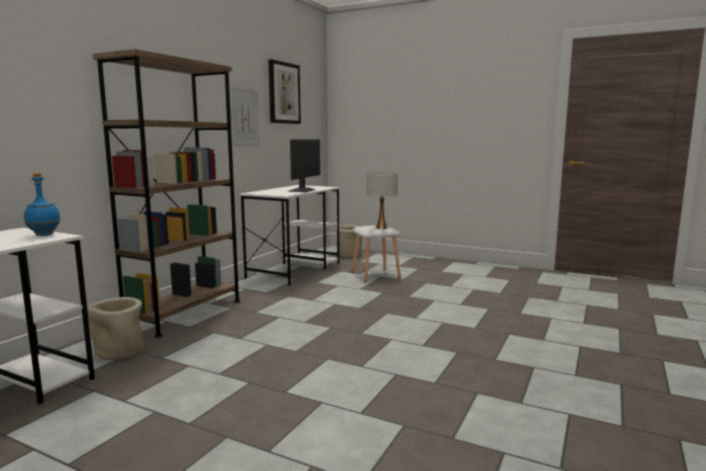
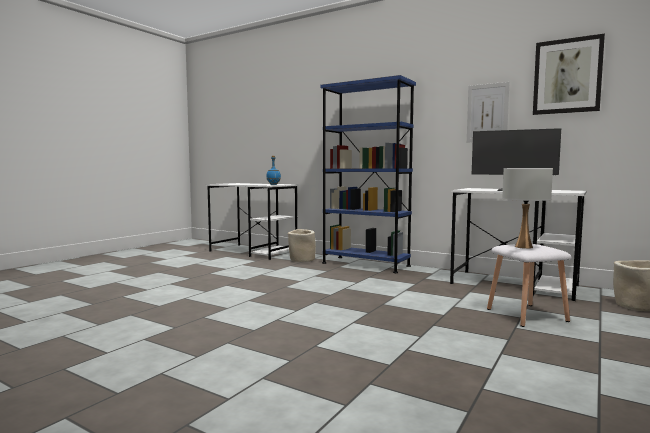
camera: 95 degrees right, 5 degrees down
(185, 313) = (365, 264): brown bookcase -> blue bookcase

